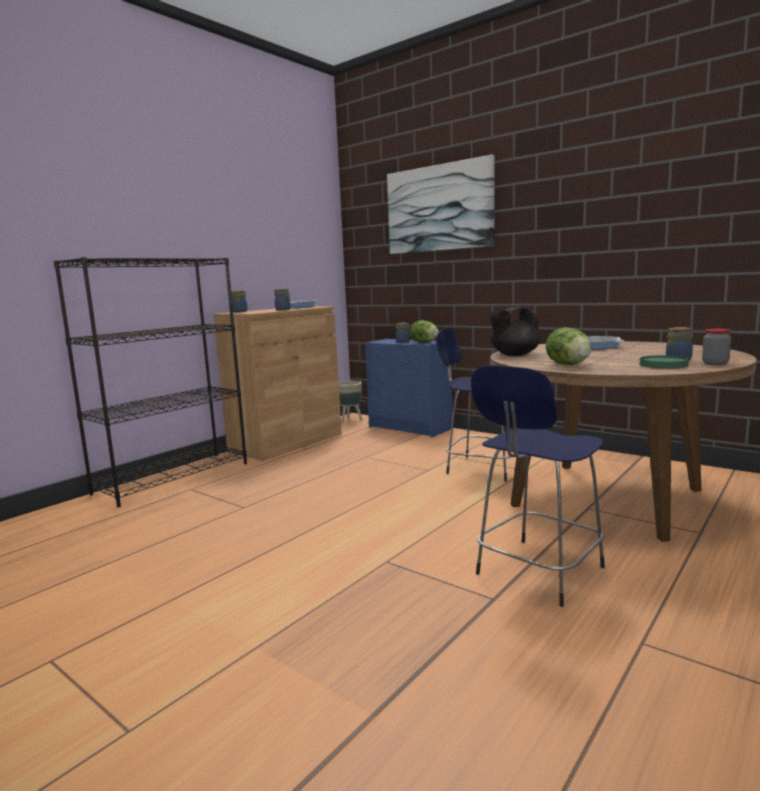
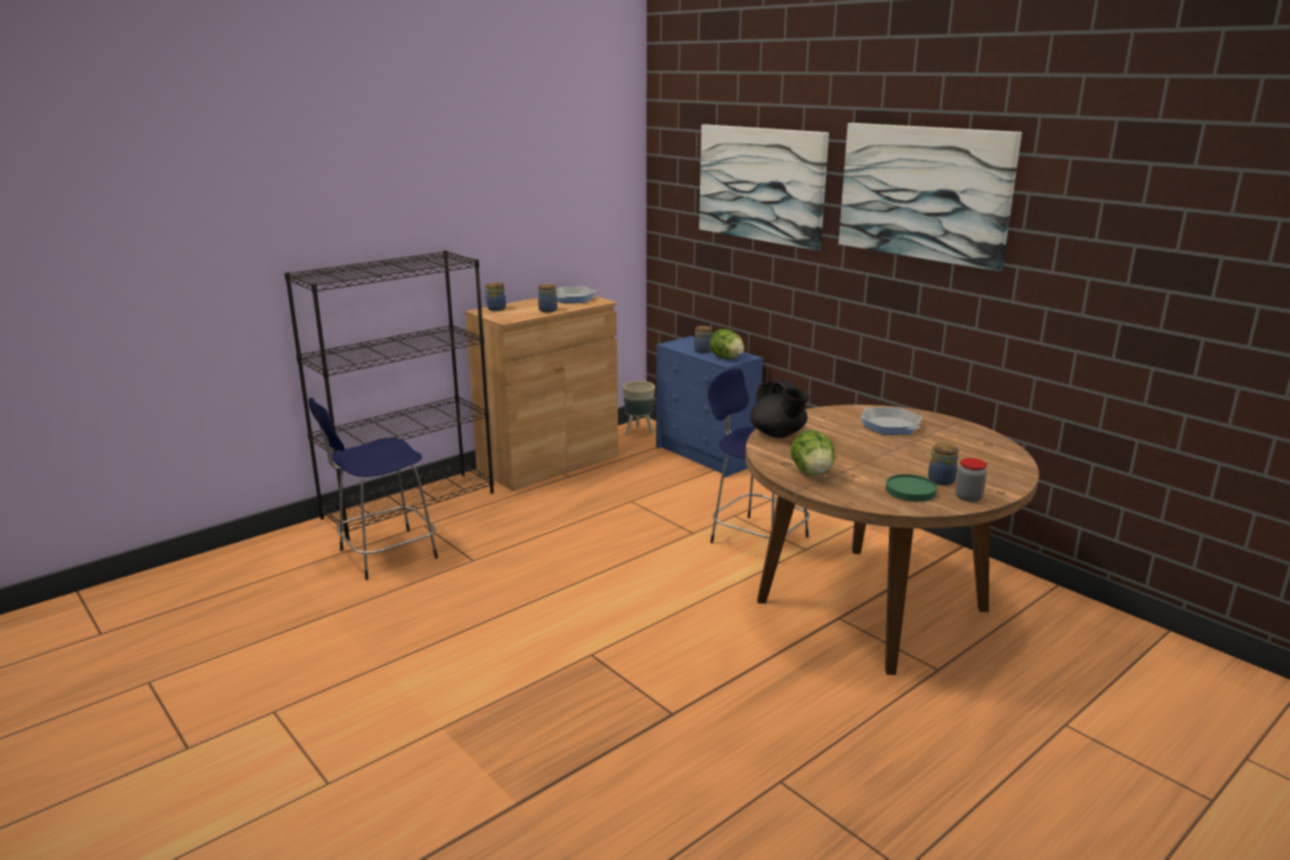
camera: 10 degrees right, 10 degrees up
(513, 355) = (778, 434): black teapot -> black teapot turned 105 degrees counterclockwise
(537, 572) = (732, 691): blue stool -> blue stool (384, 555)
(580, 181) = (923, 193): none -> picture

